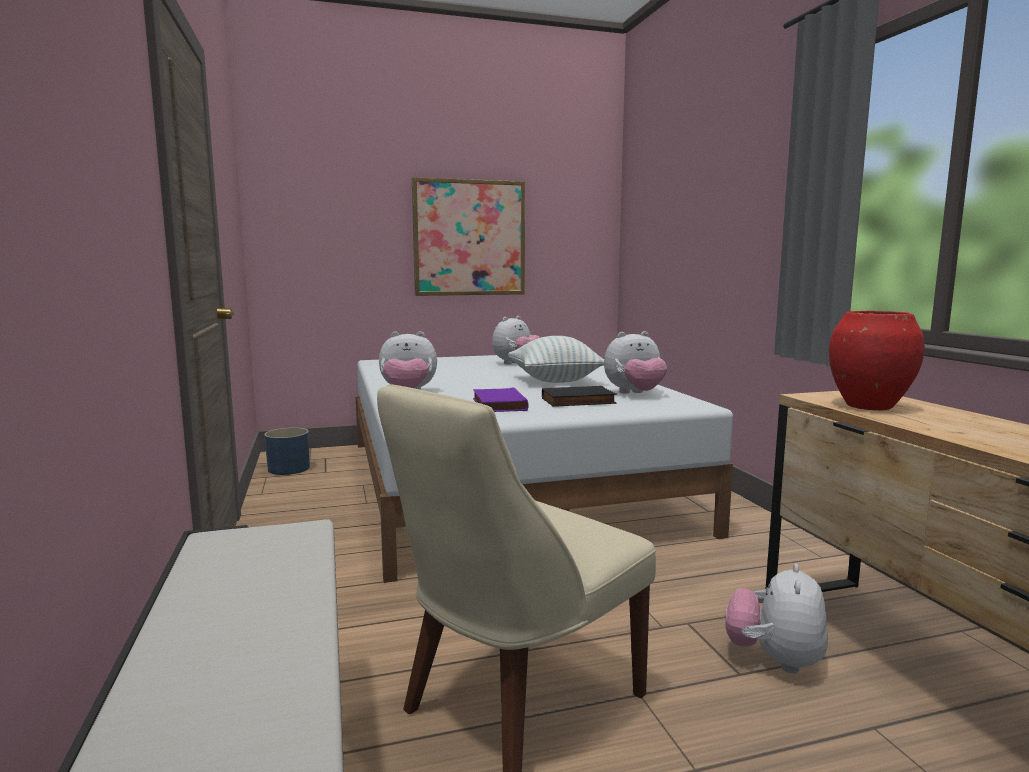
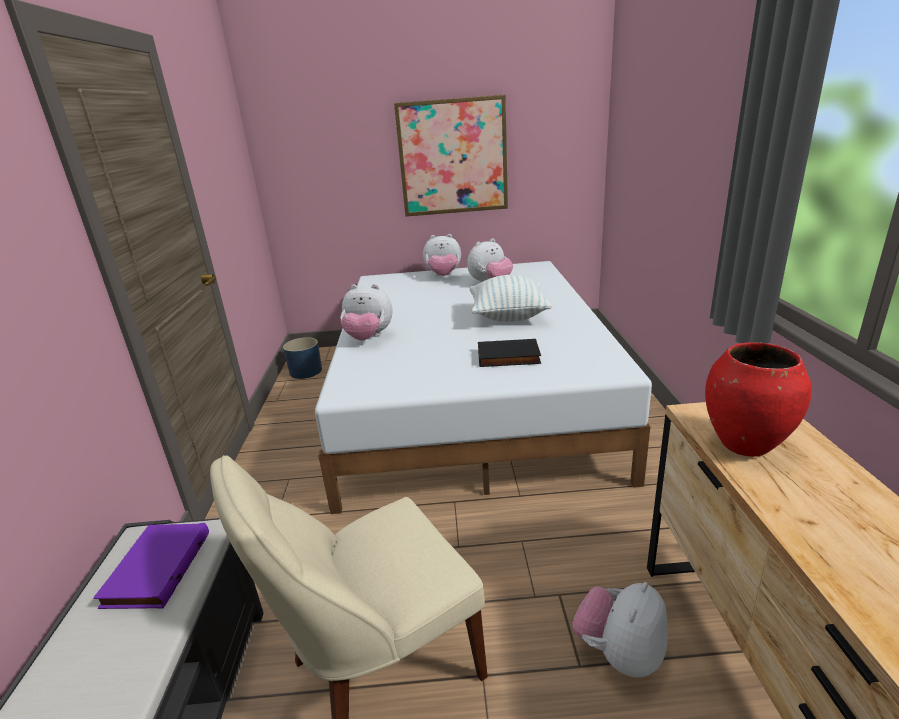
camera: 15 degrees right, 15 degrees up
(497, 404) = (432, 361): purple book -> purple book (156, 568)
(634, 394) = (569, 344): plush toy -> plush toy (443, 276)

